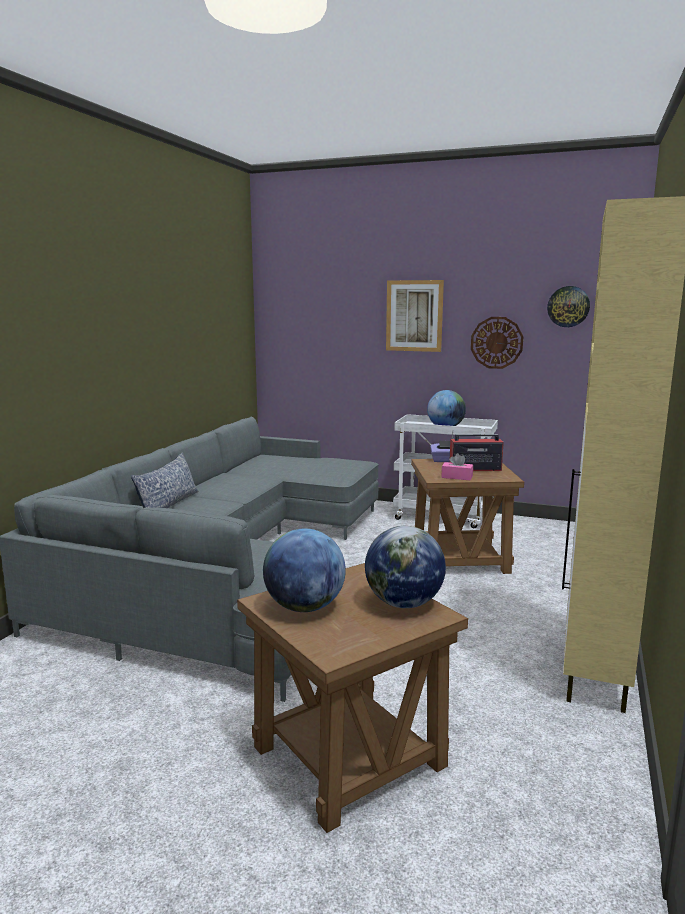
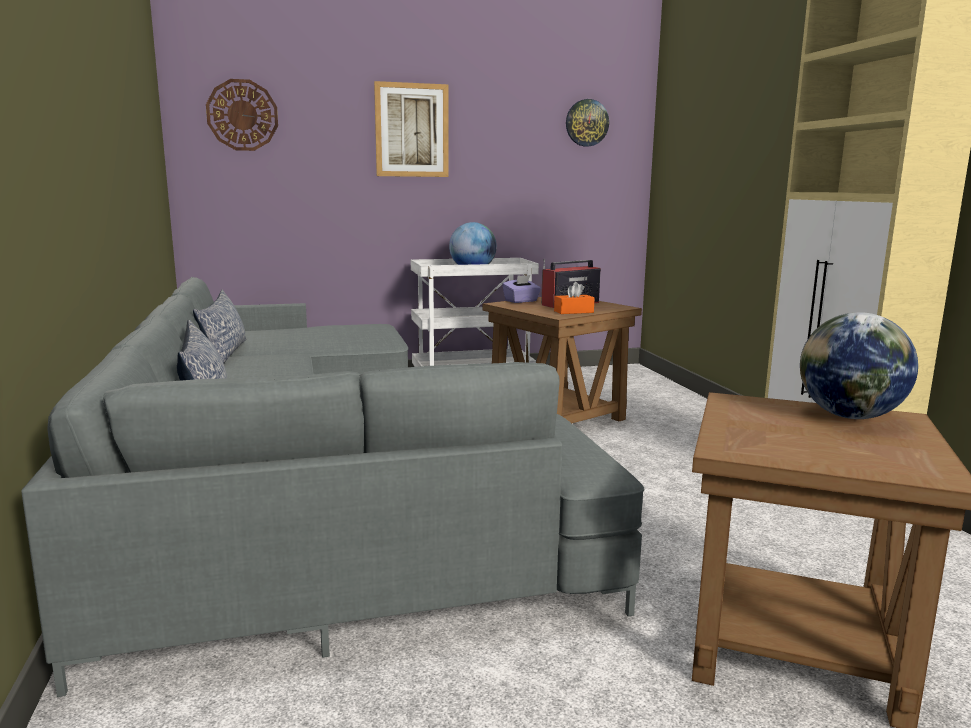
camera: 35 degrees left, 0 degrees up
(235, 471) = (224, 353): none -> pillow
(304, 607) = (783, 444): globe -> none
(457, 477) = (573, 312): pink tissue box -> orange tissue box
(496, 342) = (512, 165): wall clock -> wall clock (242, 115)

